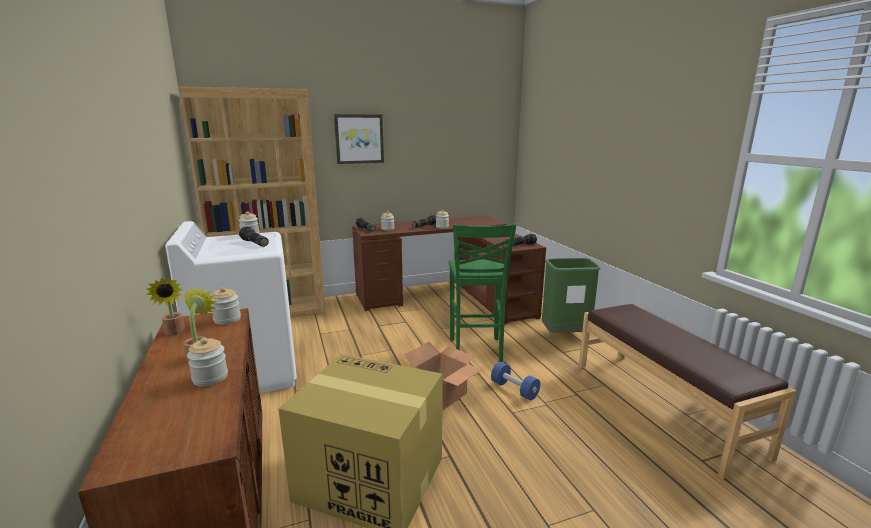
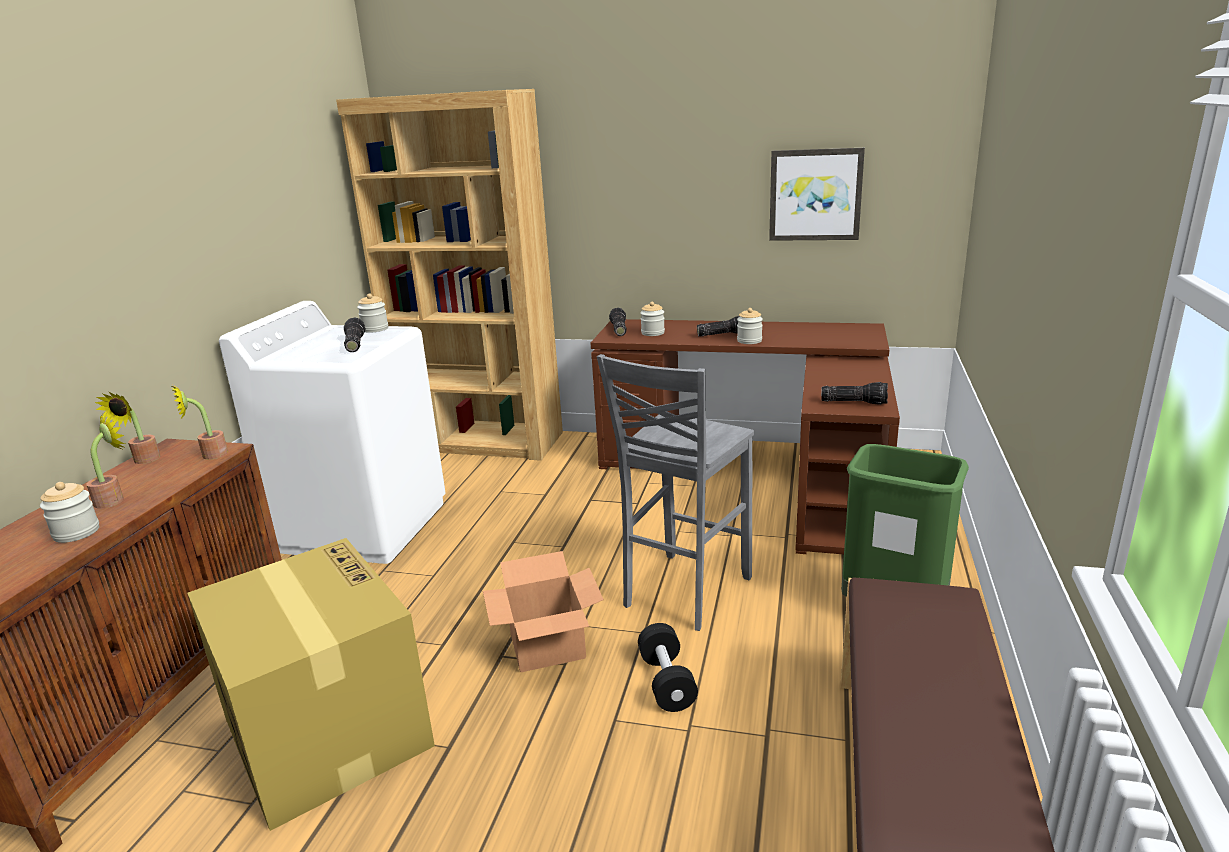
camera: 35 degrees right, 5 degrees up
(227, 319) = (209, 455): jar -> potted plant
(359, 139) = (627, 167): picture -> picture (815, 195)
(476, 352) = (683, 592): green stool -> grey stool
(514, 389) = (667, 682): blue dumbbell -> black dumbbell

